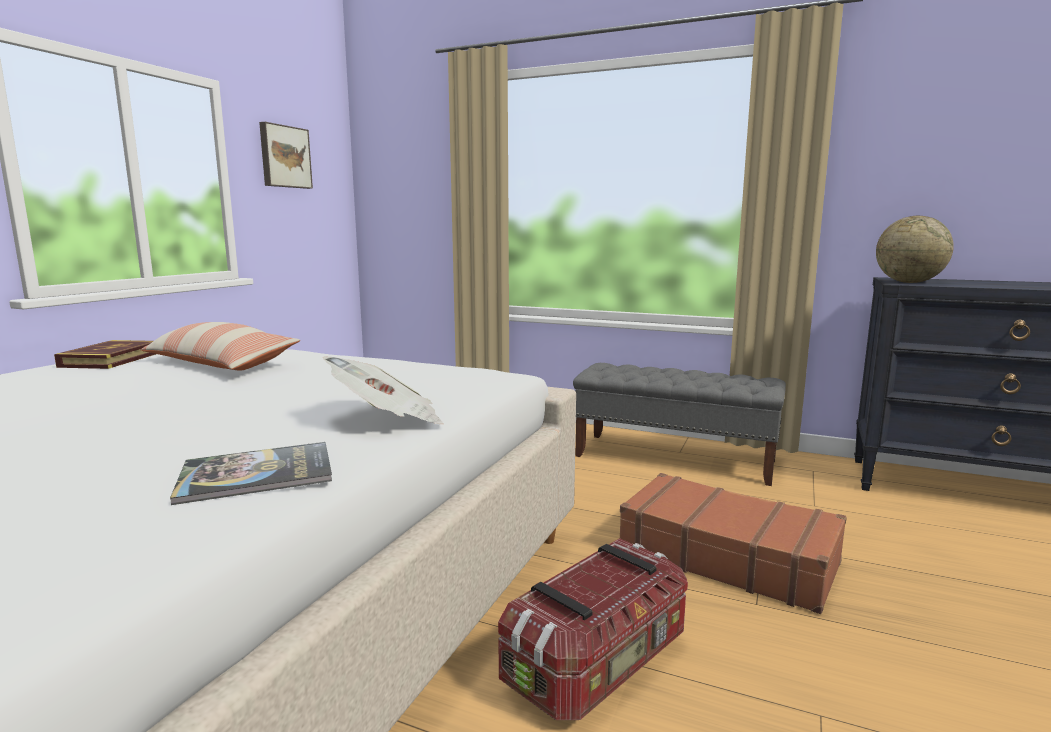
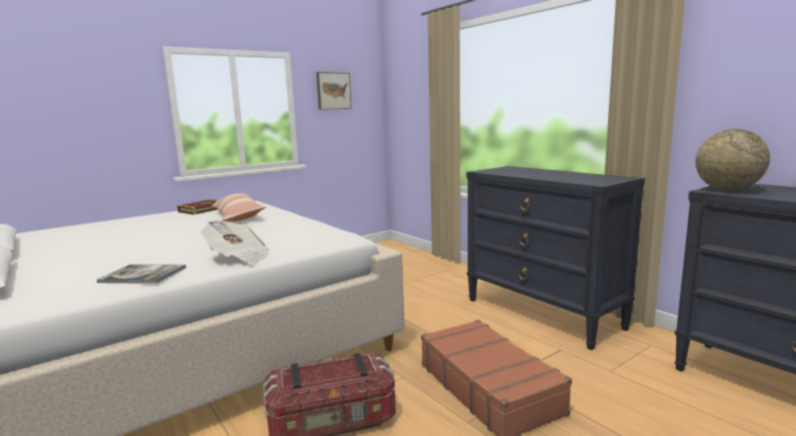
camera: 30 degrees right, 0 degrees up
(675, 458) = (543, 313): grey bench -> black dresser

